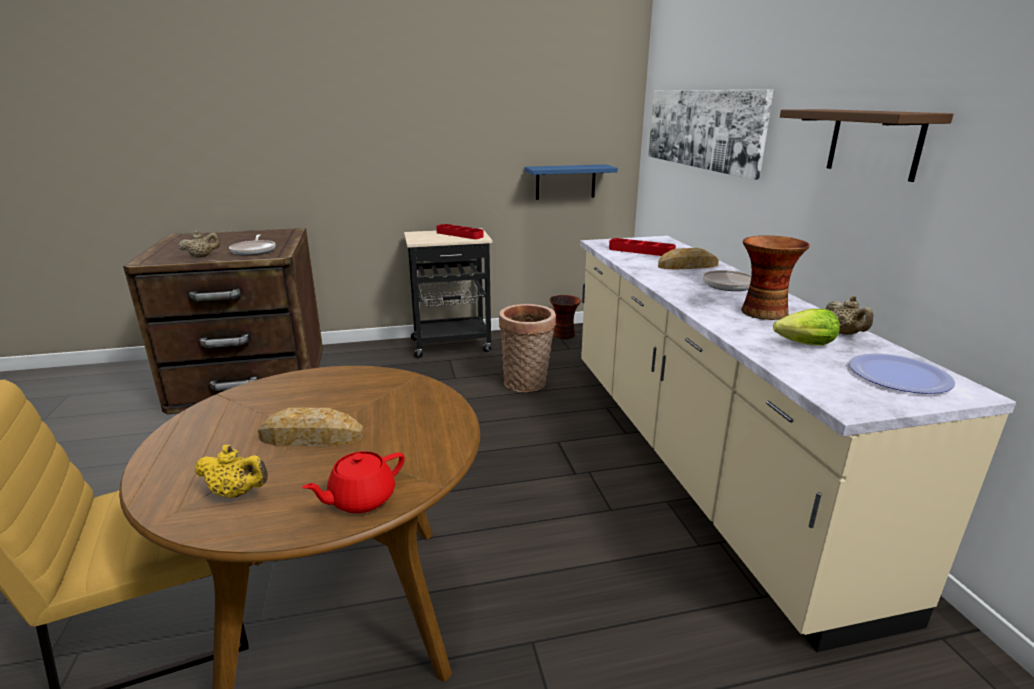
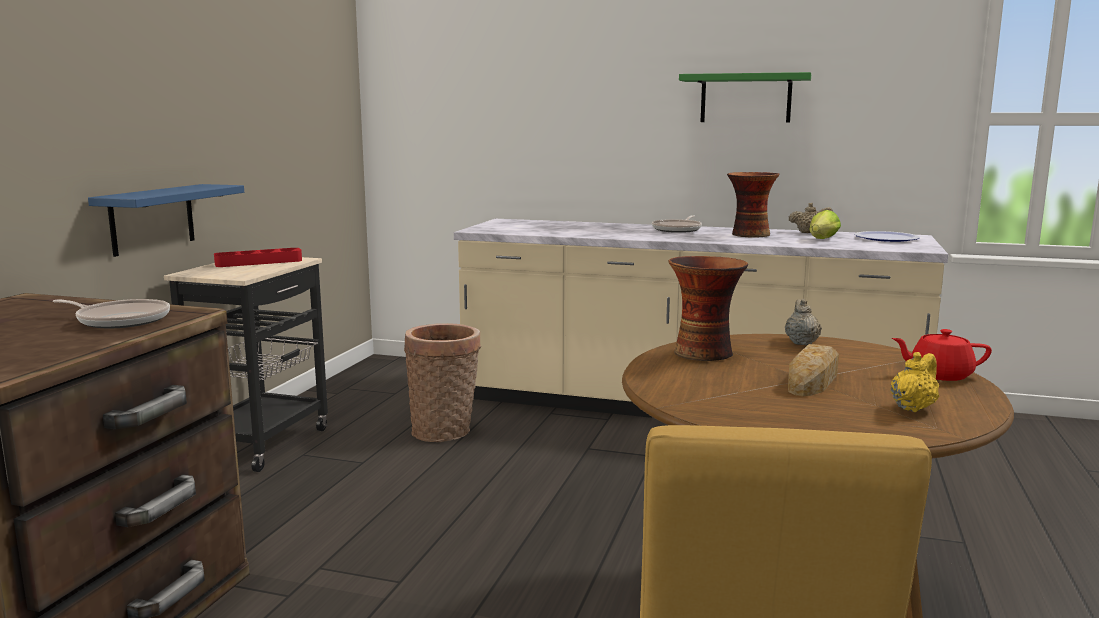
camera: 60 degrees left, 10 degrees down
(202, 256) = (68, 345): beige teapot -> beige teapot (801, 343)
(361, 499) = (939, 375): red teapot -> red teapot turned 105 degrees clockwise
(564, 335) = (355, 386): vase -> vase (704, 353)
(565, 182) = (312, 179): blue shelf -> blue shelf (152, 219)
(641, 251) = (536, 228): red tray -> none
(687, 266) = (607, 228): bread -> none
(702, 129) = (500, 102): picture -> none
(874, 143) = (745, 98): brown shelf -> green shelf

